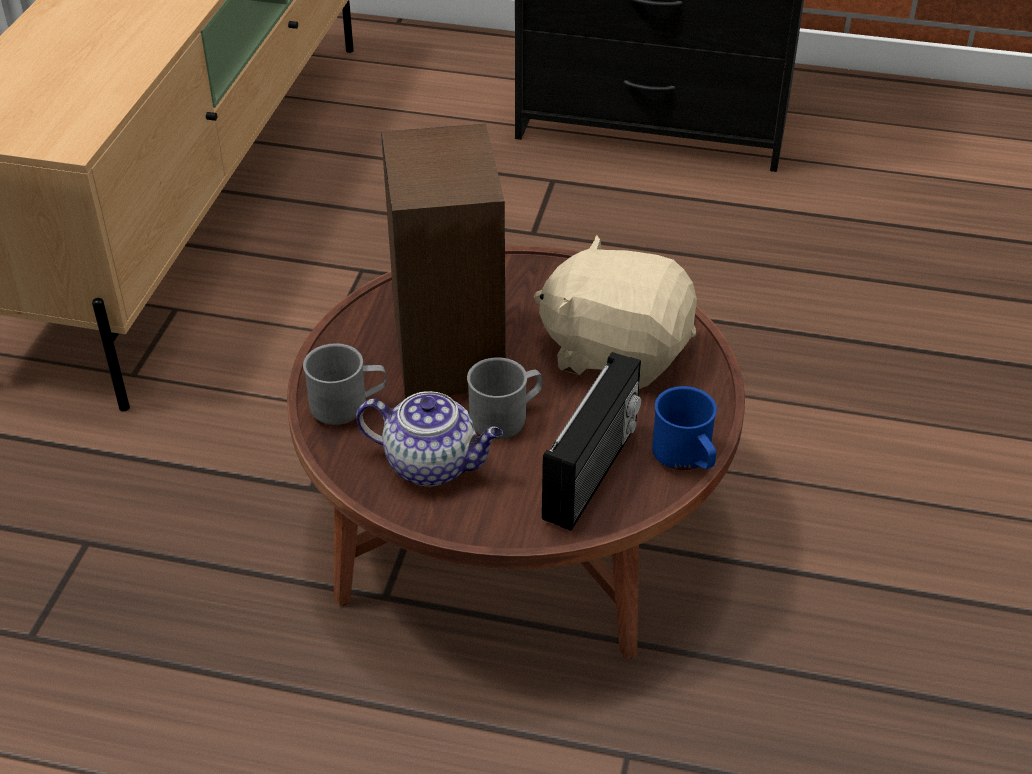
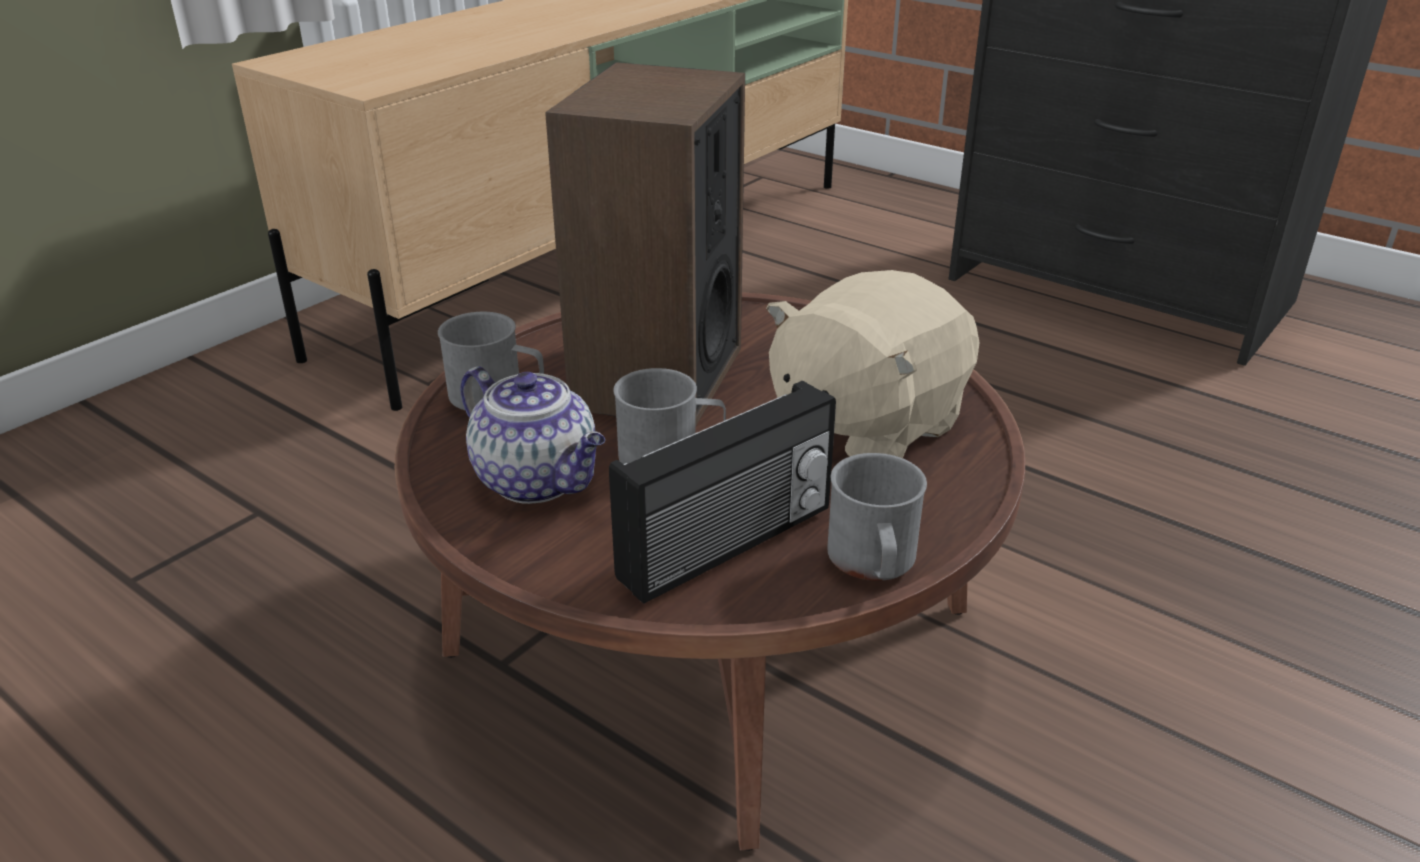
camera: 25 degrees right, 10 degrees down
(616, 351) = (864, 426): beige plush toy -> beige plush toy turned 90 degrees counterclockwise
(686, 457) = (873, 564): blue mug -> grey mug

